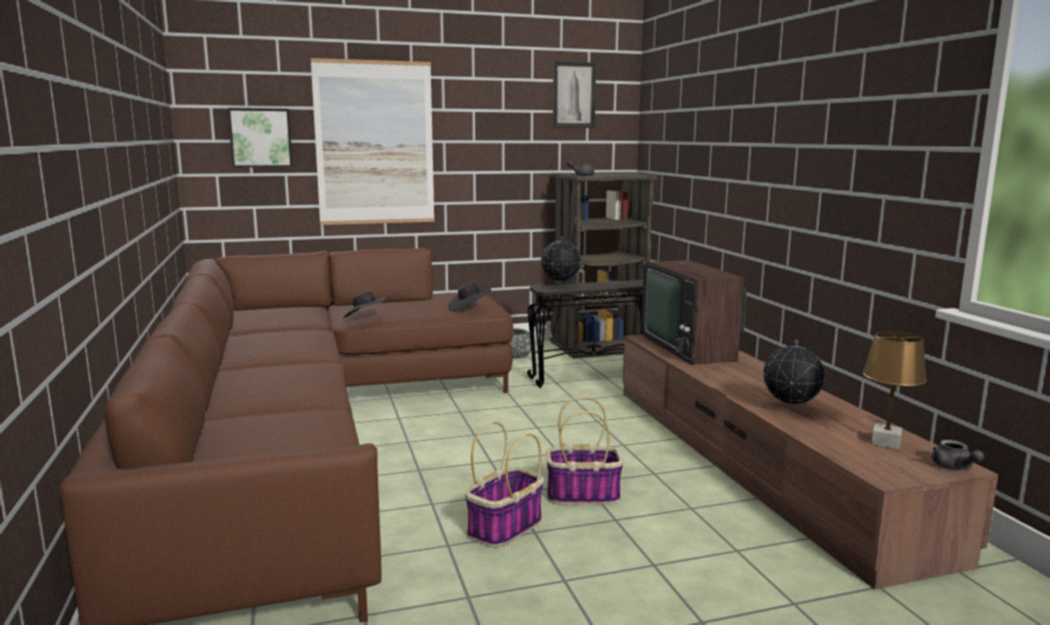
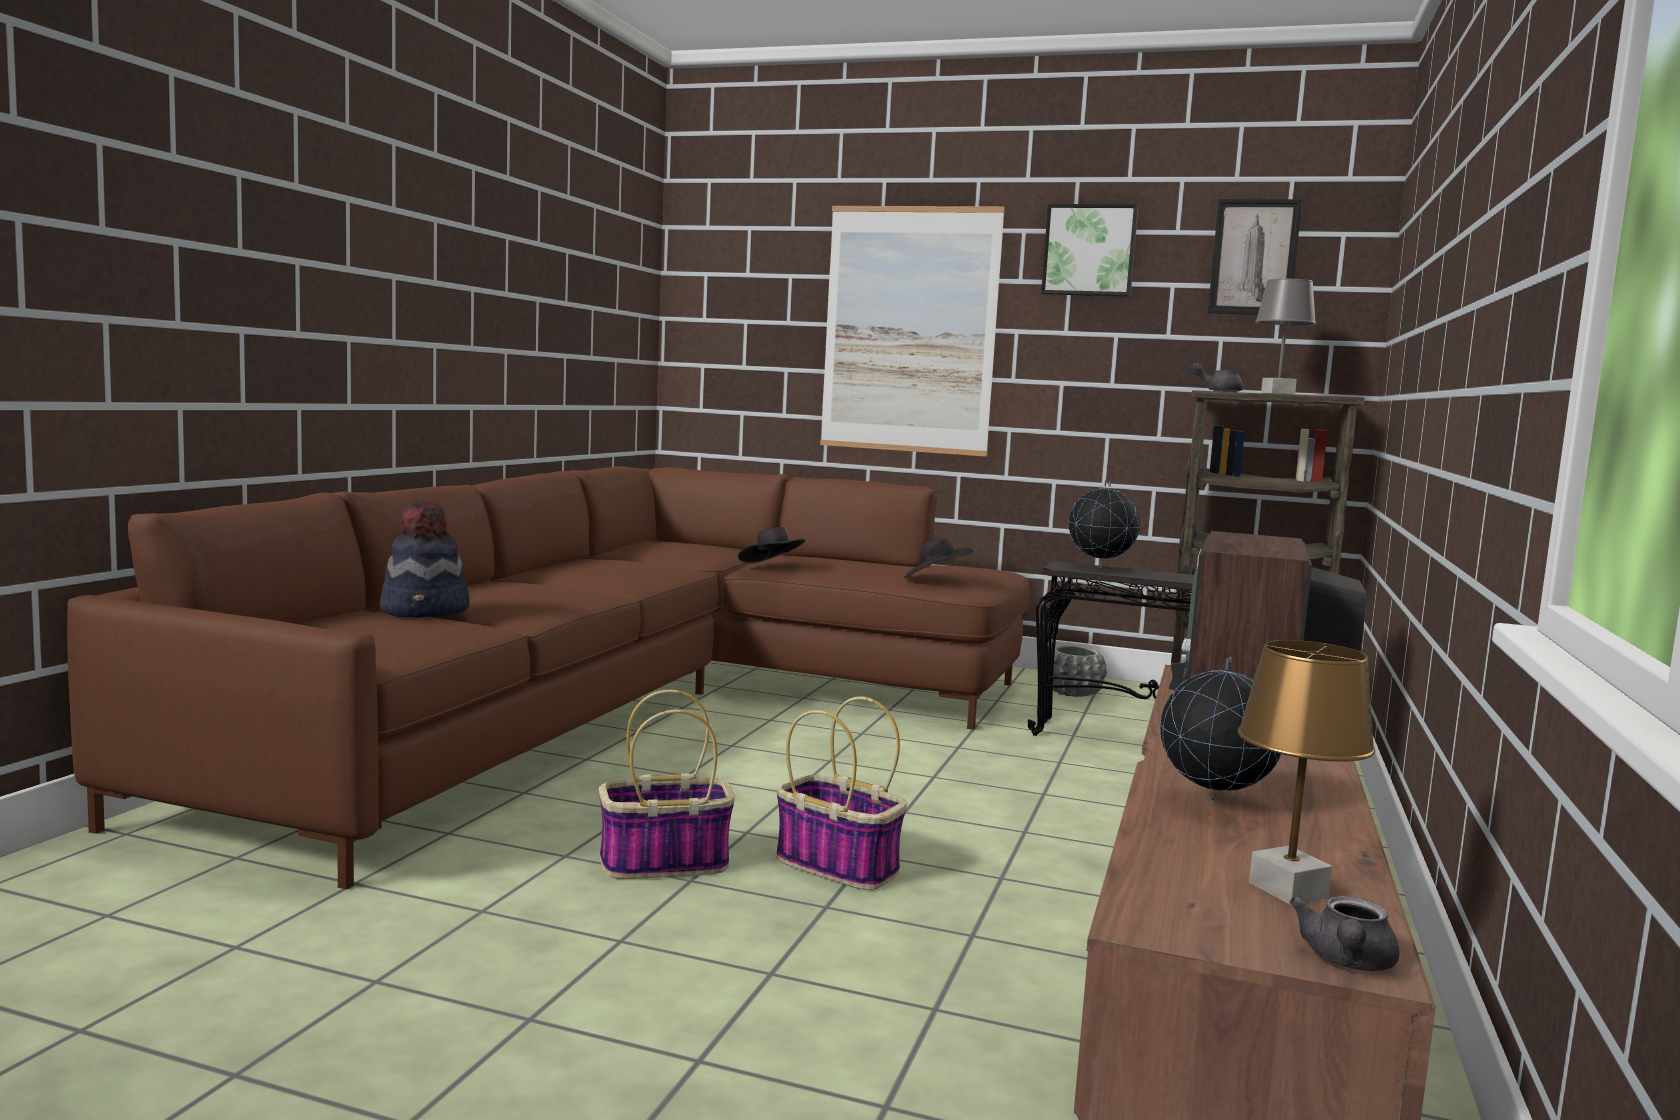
camera: 35 degrees right, 5 degrees down
(261, 138) = (759, 317): picture -> picture (1089, 250)
(268, 411) = (426, 611): none -> hat
(604, 173) = (1277, 393): none -> grey table lamp

